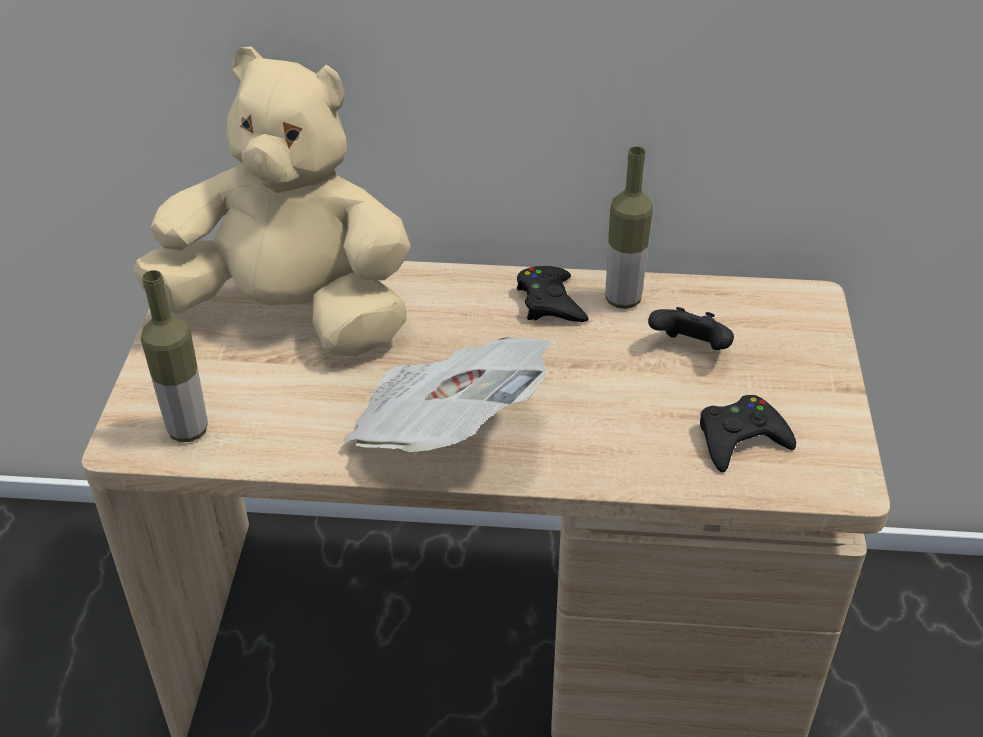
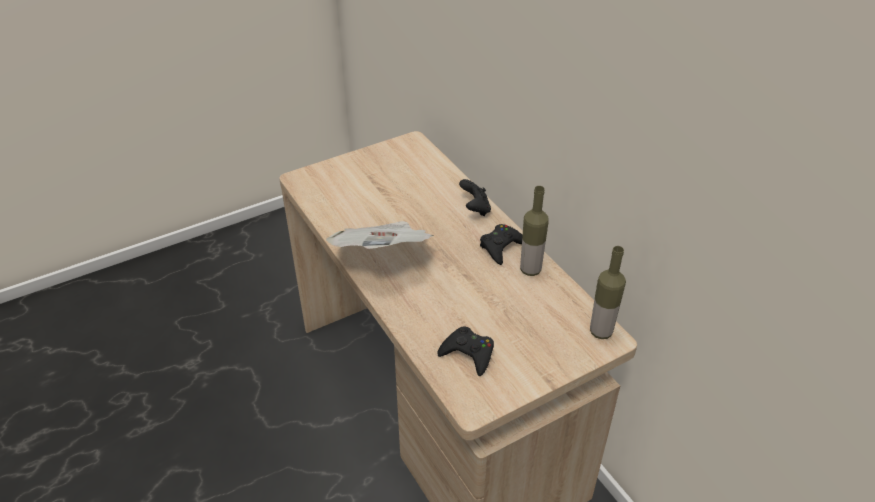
camera: 55 degrees right, 0 degrees up
(188, 430) = (319, 189): bottle -> bottle (601, 332)
(292, 314) = (411, 179): beige plush toy -> none
(690, 349) = (518, 309): black game controller -> black game controller (475, 209)

